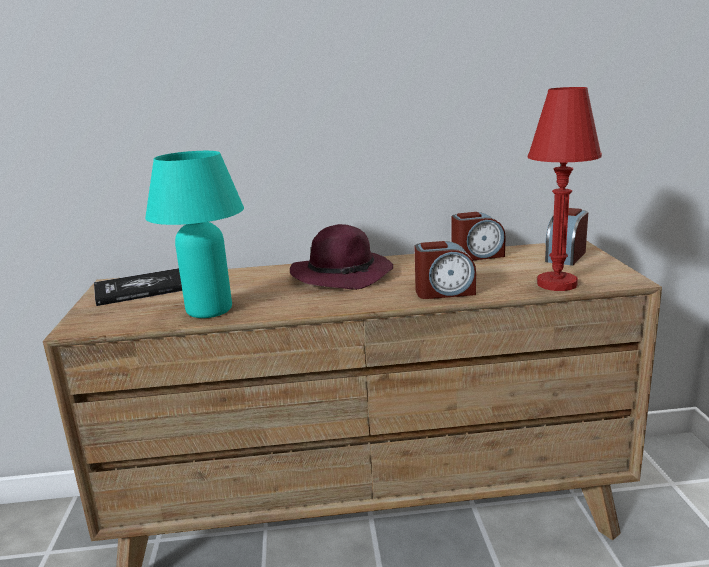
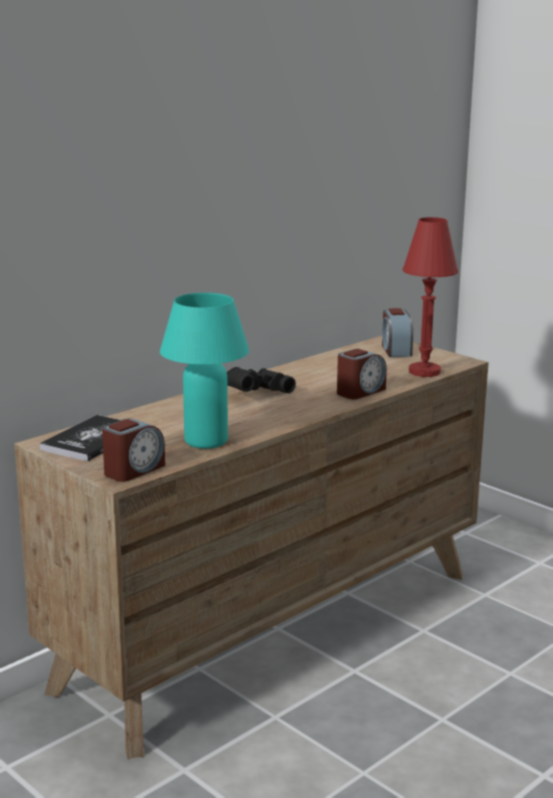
camera: 40 degrees left, 0 degrees up
(343, 275) = (255, 394): purple hat -> black binoculars
(477, 256) = (330, 360): alarm clock -> alarm clock (133, 470)

